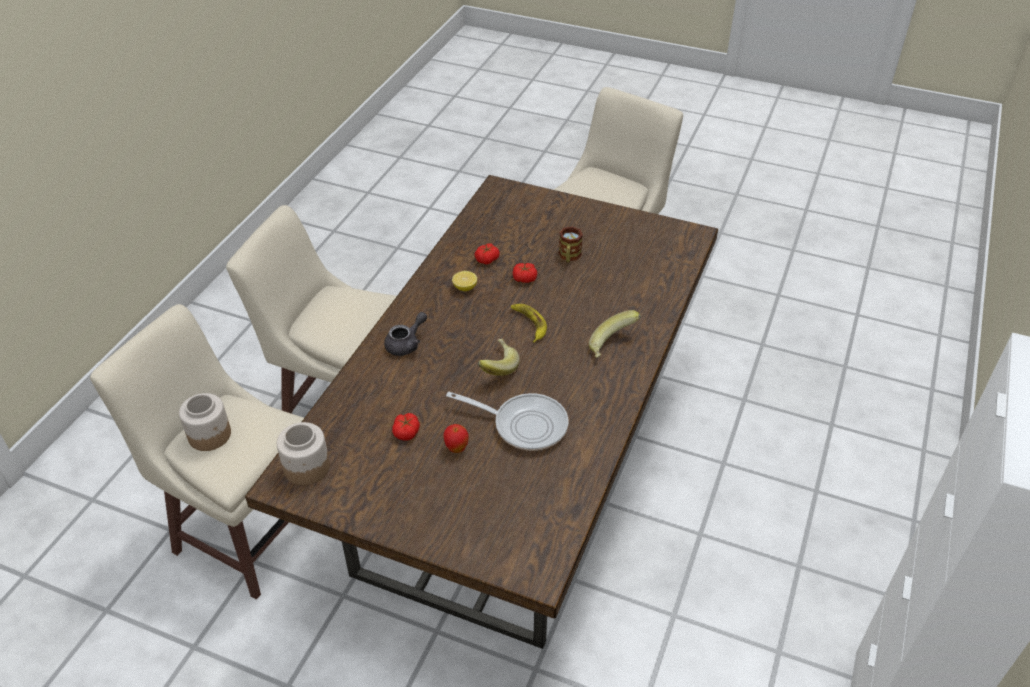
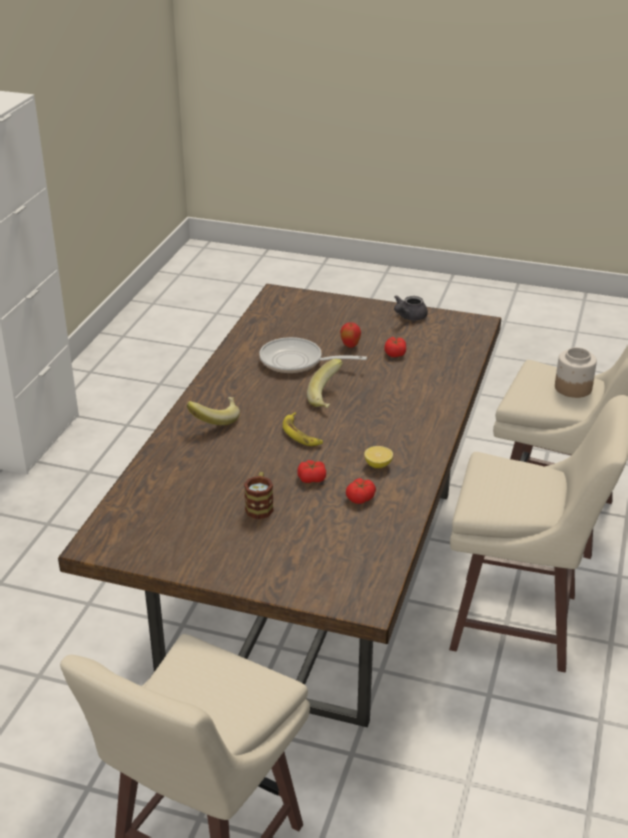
camera: 175 degrees right, 10 degrees down
(306, 467) = (465, 331): jar -> none
(406, 344) = (421, 411): grey teapot -> grey teapot (409, 317)

